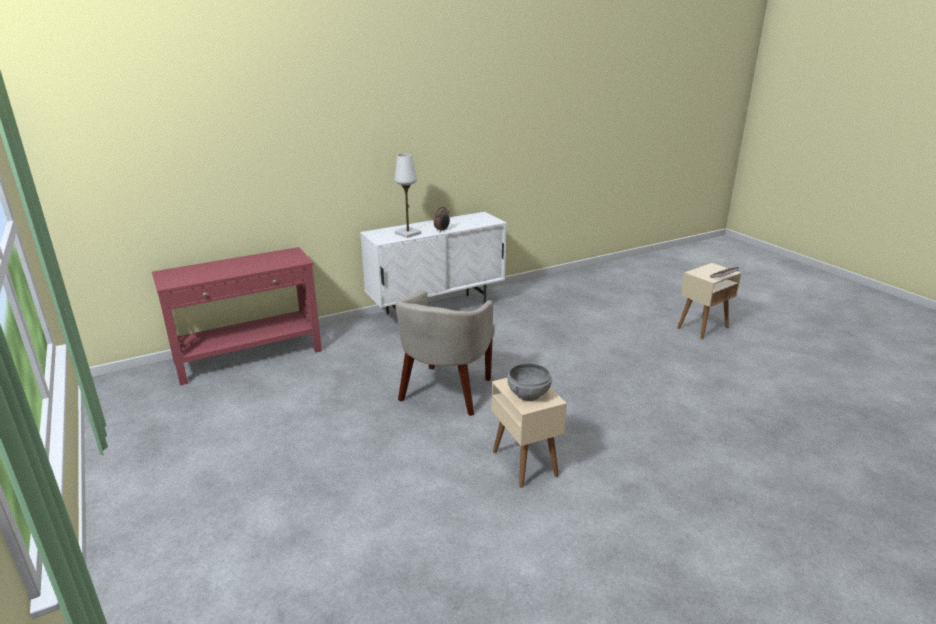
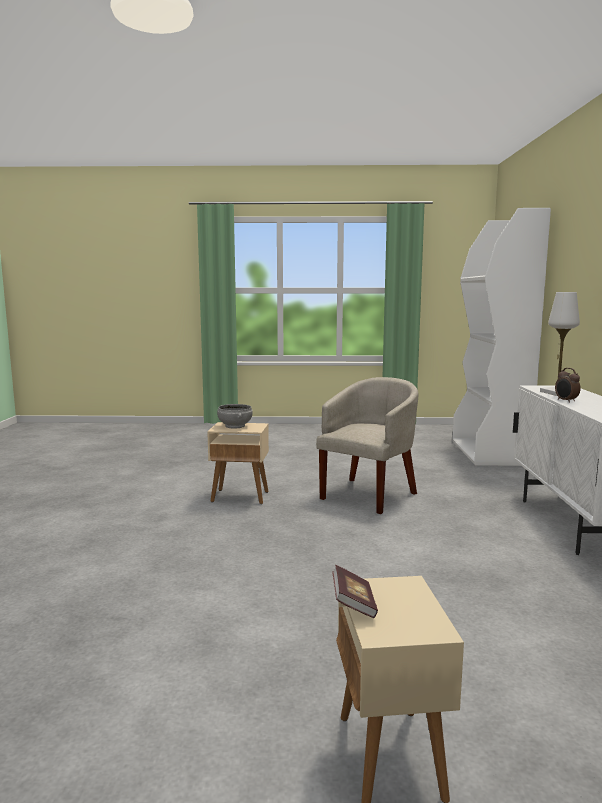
camera: 120 degrees right, 15 degrees down
(250, 356) = (489, 453): red console table -> white bookcase
(445, 392) = (369, 494): beige armchair -> beige armchair turned 75 degrees clockwise

